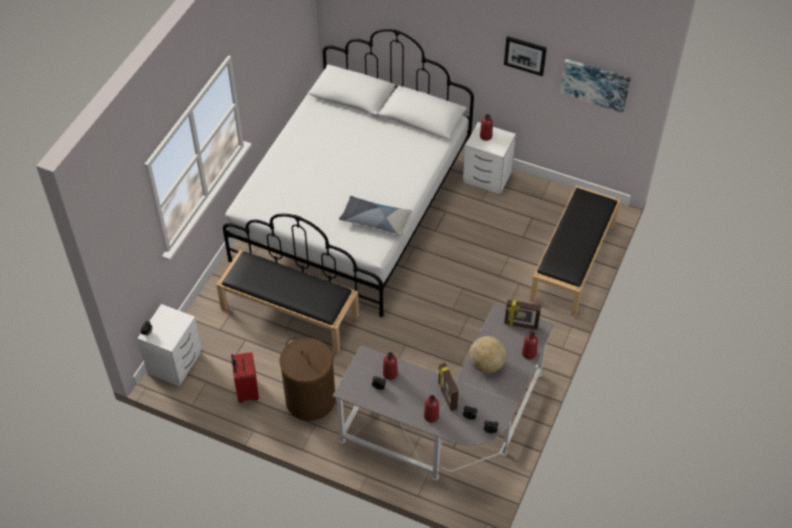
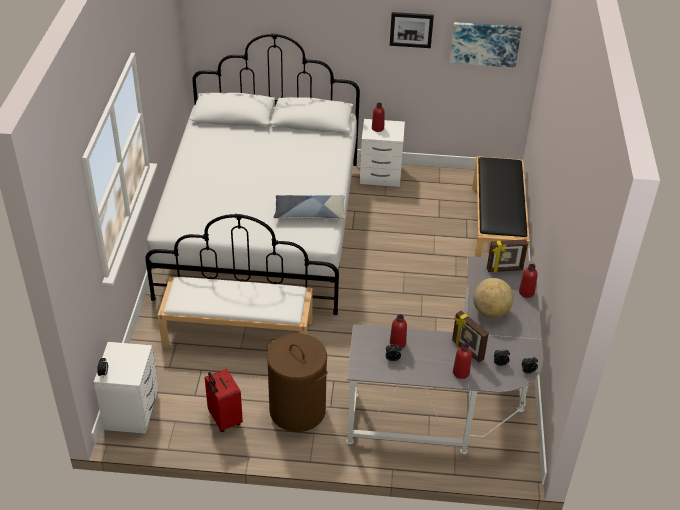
camera: 20 degrees left, 10 degrees down
(290, 312) = (239, 333): black bench -> white bench

